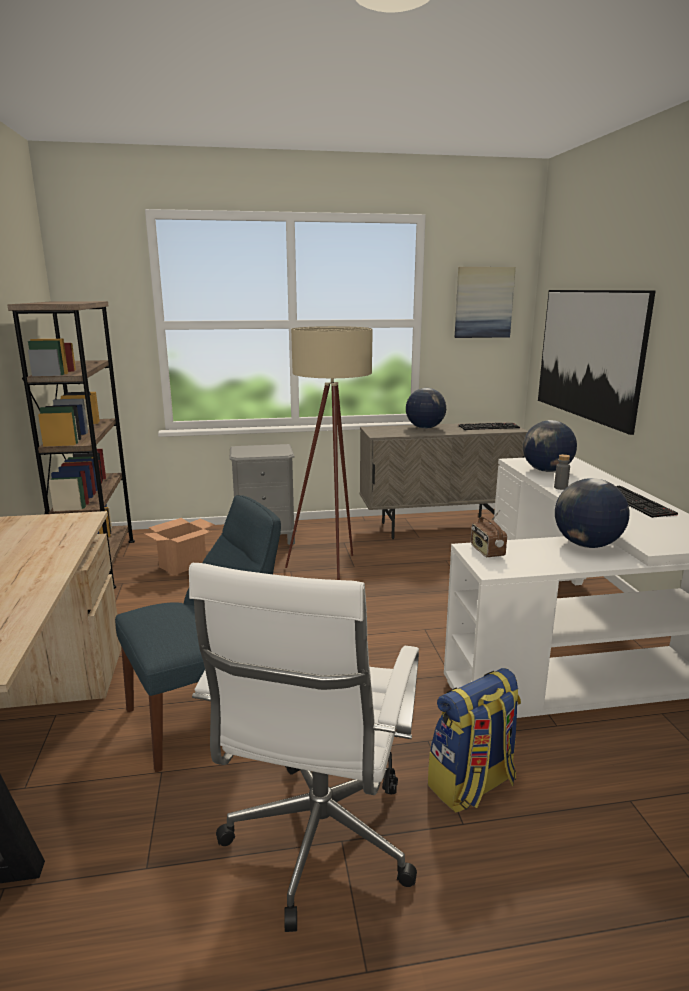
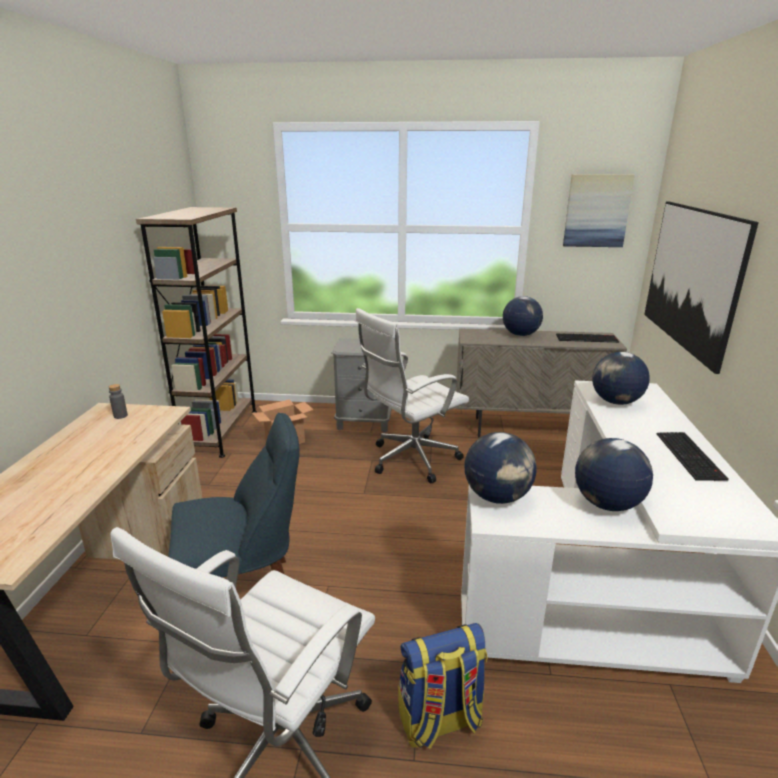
camera: 15 degrees right, 5 degrees up
(332, 567) = (410, 460): beige floor lamp -> white office chair
(486, 551) = (497, 497): radio -> globe
(560, 487) = (617, 426): grey bottle -> grey bottle (120, 416)

